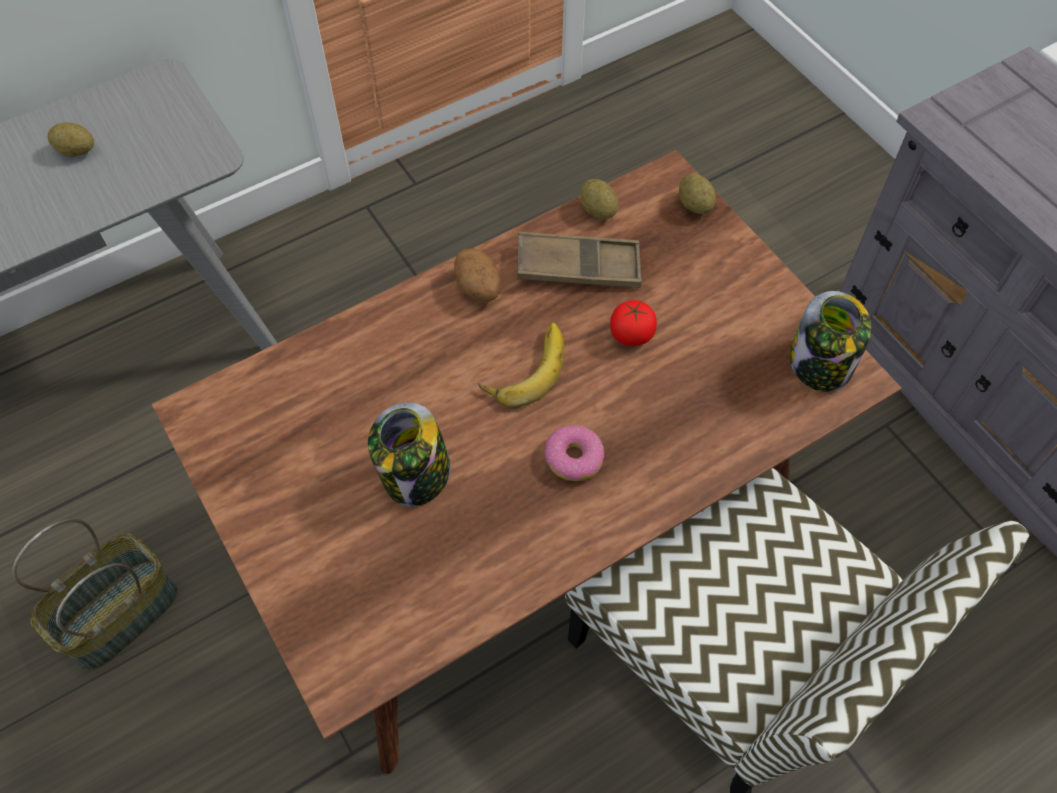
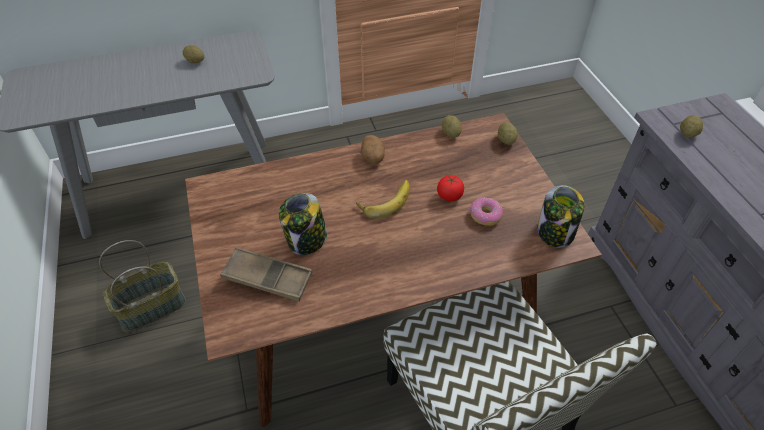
camera: 15 degrees right, 10 degrees down
(573, 458) = (396, 250): donut -> donut (485, 215)
(578, 267) = (431, 158): brown tray -> brown tray (268, 278)
(989, 139) = (687, 134): none -> potato

